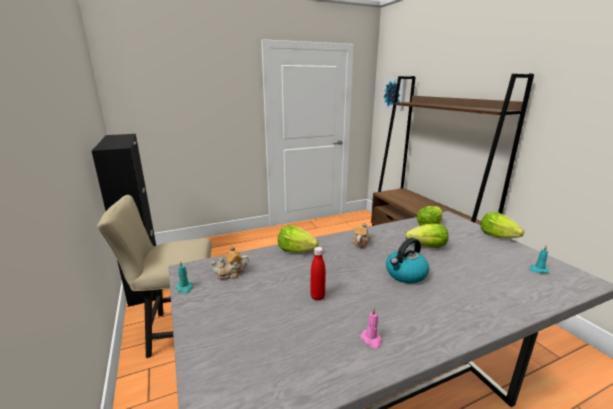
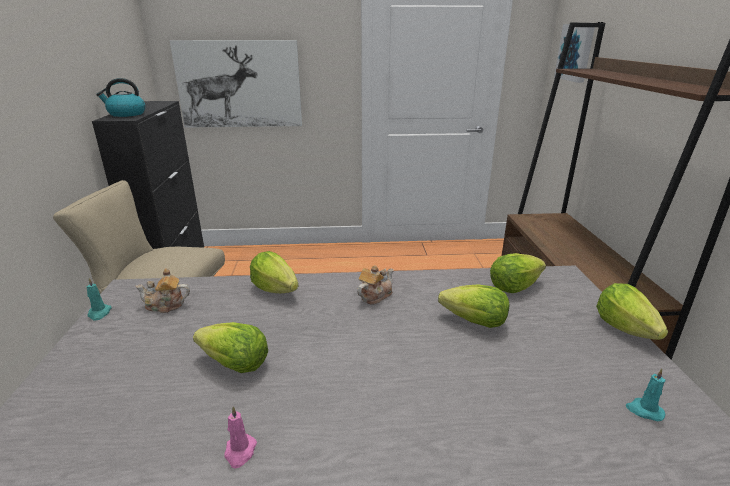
camera: 20 degrees right, 5 degrees up
(176, 120) = (239, 84): none -> picture
(317, 297) = (235, 364): red bottle -> lettuce
(405, 274) = (392, 361): kettle -> kettle (126, 114)

